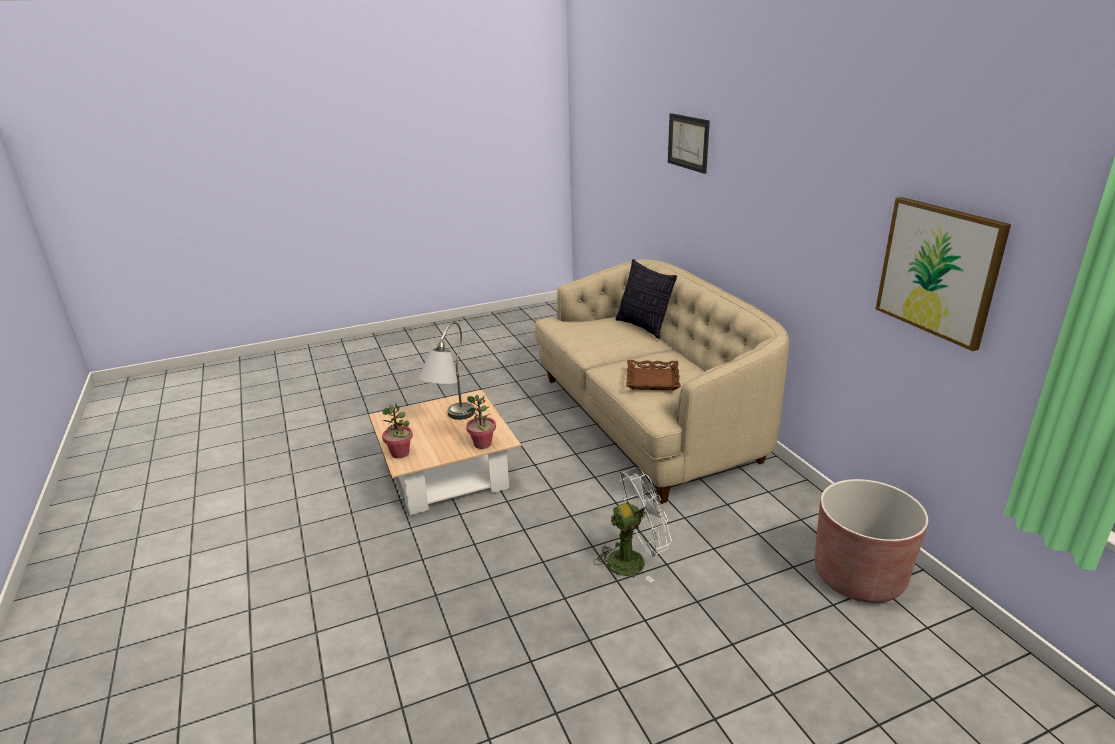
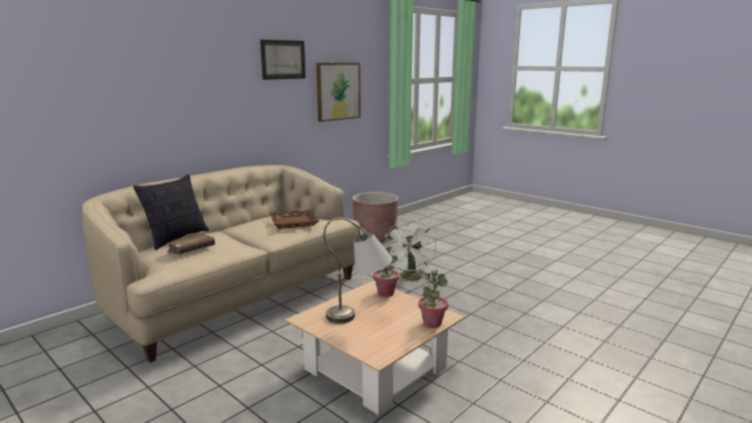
camera: 115 degrees left, 10 degrees down
(598, 330) = (191, 250): none -> brown book
(633, 560) = (411, 278): white fan -> white fan turned 120 degrees counterclockwise
(688, 142) = (116, 63): picture -> picture (283, 59)

